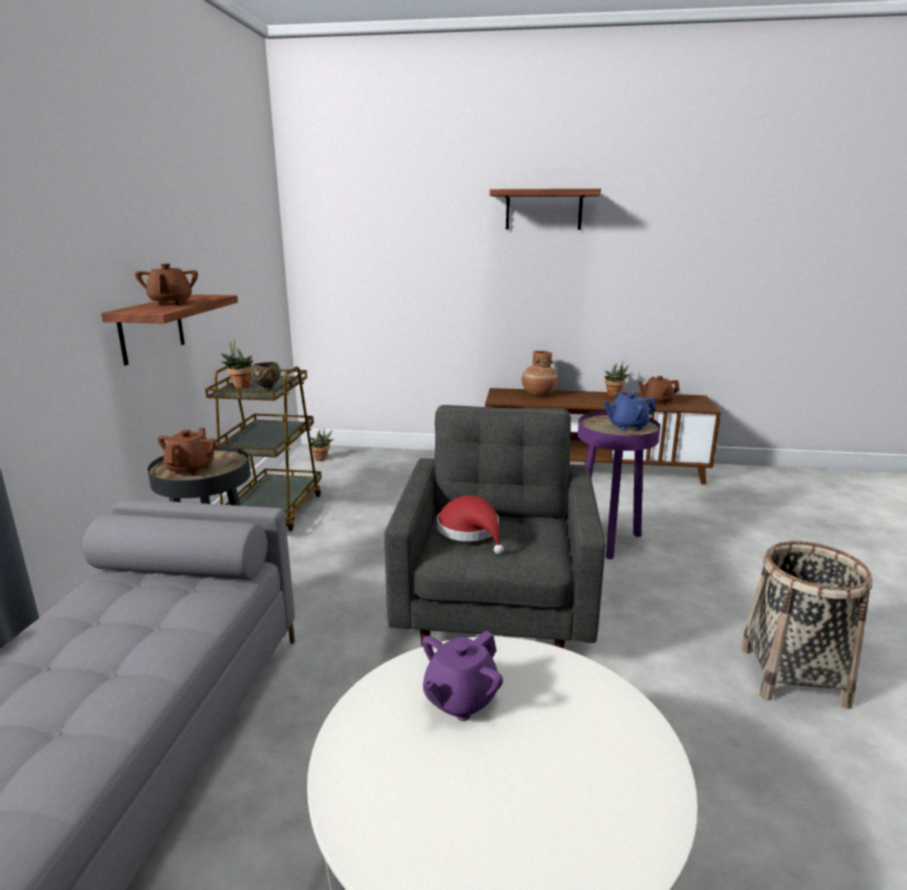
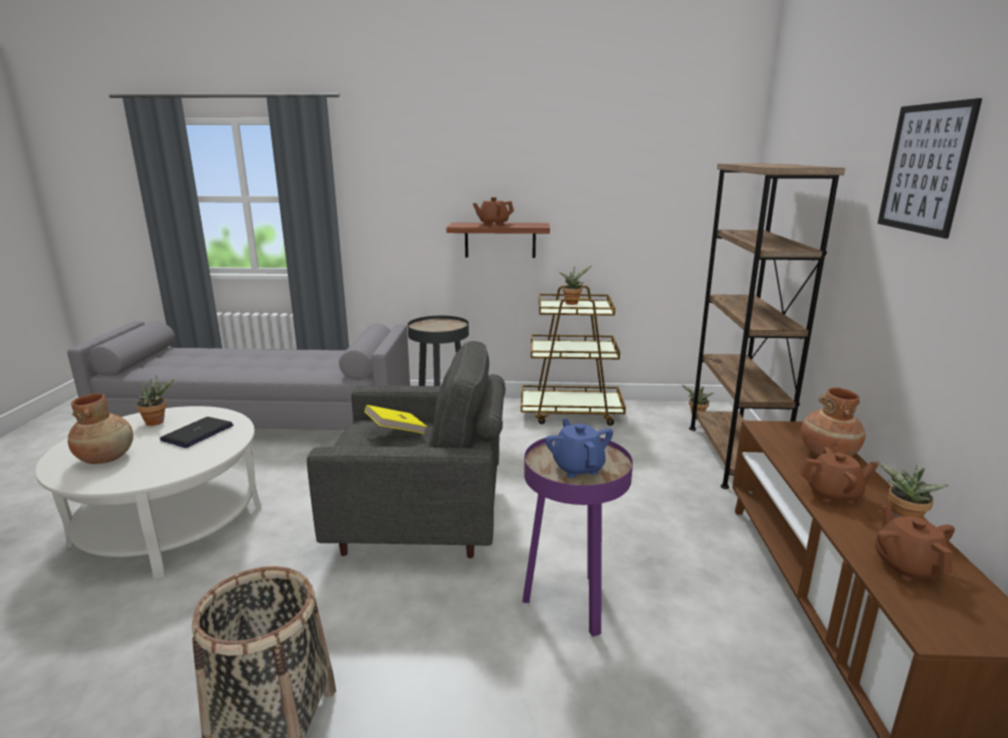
camera: 85 degrees right, 0 degrees up
(191, 469) = (432, 325): brown teapot -> brown teapot (833, 494)
(267, 389) = (566, 309): brown bowl -> none
(393, 778) = (158, 422): none -> potted plant
(404, 460) = (732, 456): none -> brown bookcase
(460, 699) = (197, 433): purple teapot -> laptop
(471, 531) = (396, 431): red hat -> yellow book
(543, 210) = (925, 168): shelf -> picture
(564, 801) = (107, 458): none -> brown vase

